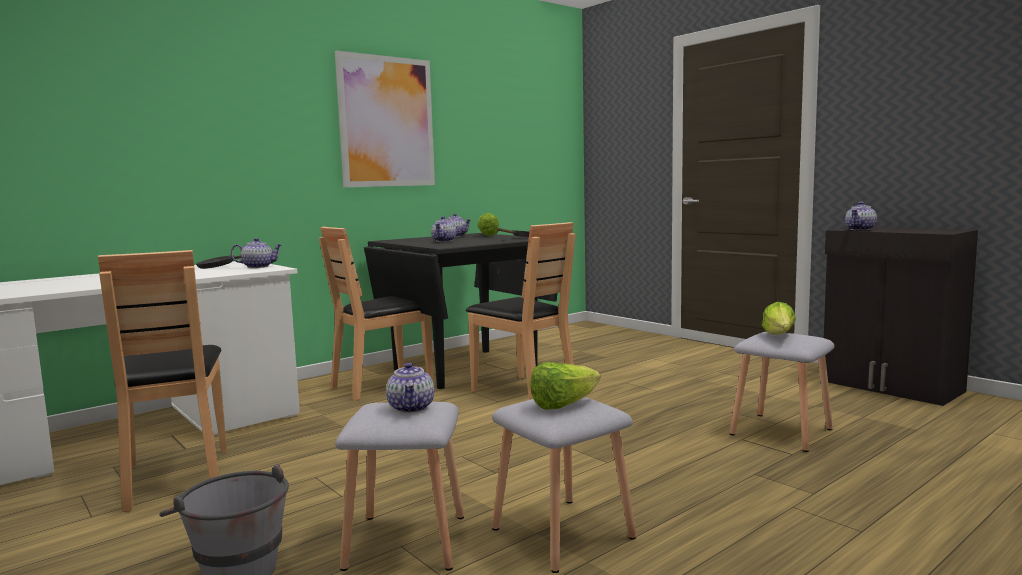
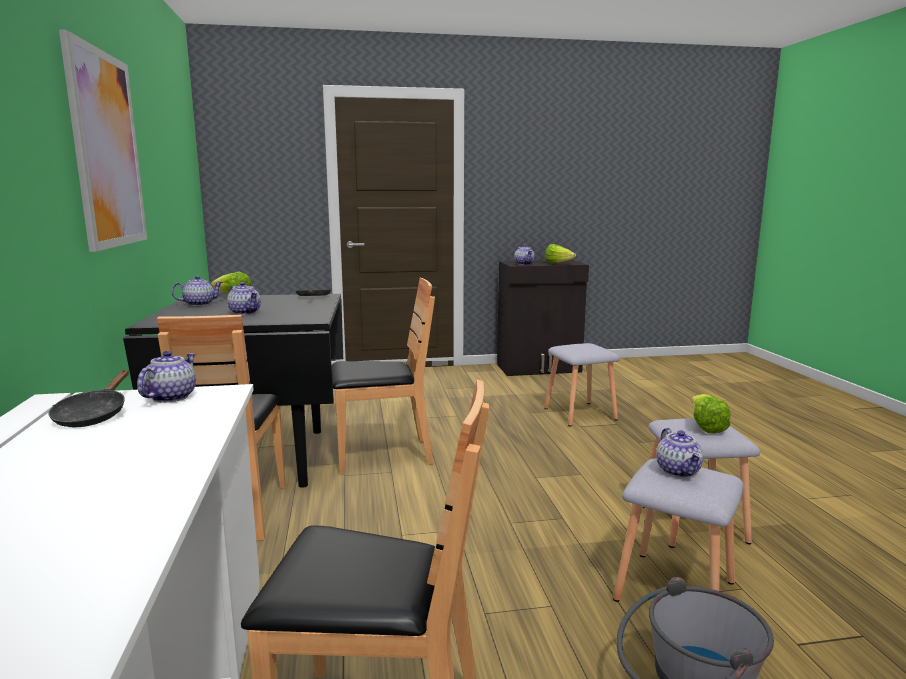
camera: 60 degrees left, 5 degrees up
(412, 408) = (679, 471): teapot -> teapot turned 60 degrees clockwise
(779, 336) = (582, 348): lettuce -> lettuce (558, 264)

